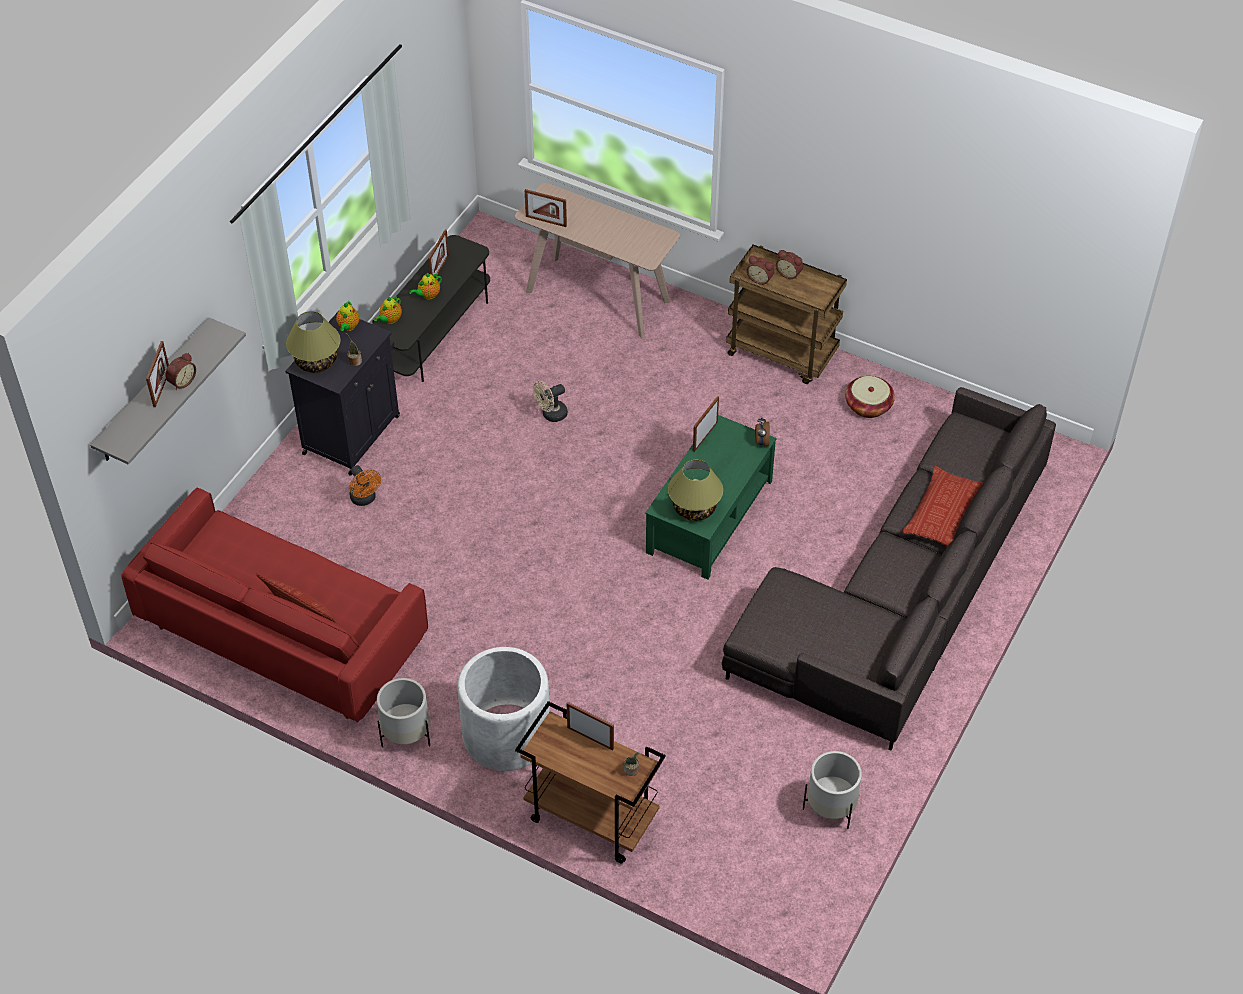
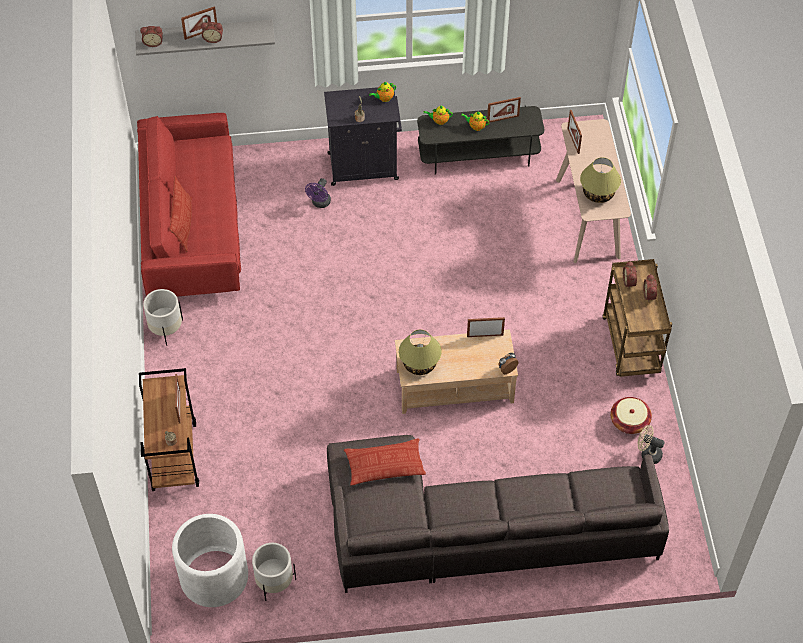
camera: 55 degrees right, 5 degrees up
(128, 437) = (153, 42): none -> alarm clock
(316, 362) = (343, 101): table lamp -> table lamp (598, 193)
(365, 499) = (320, 203): orange fan -> purple fan
(506, 735) = (202, 378): white planter -> white planter (214, 576)
(551, 415) = (465, 253): beige fan -> beige fan (648, 454)
(710, 517) = (454, 386): green coffee table -> beige coffee table
(942, 512) = (534, 506): pillow -> pillow (384, 465)

